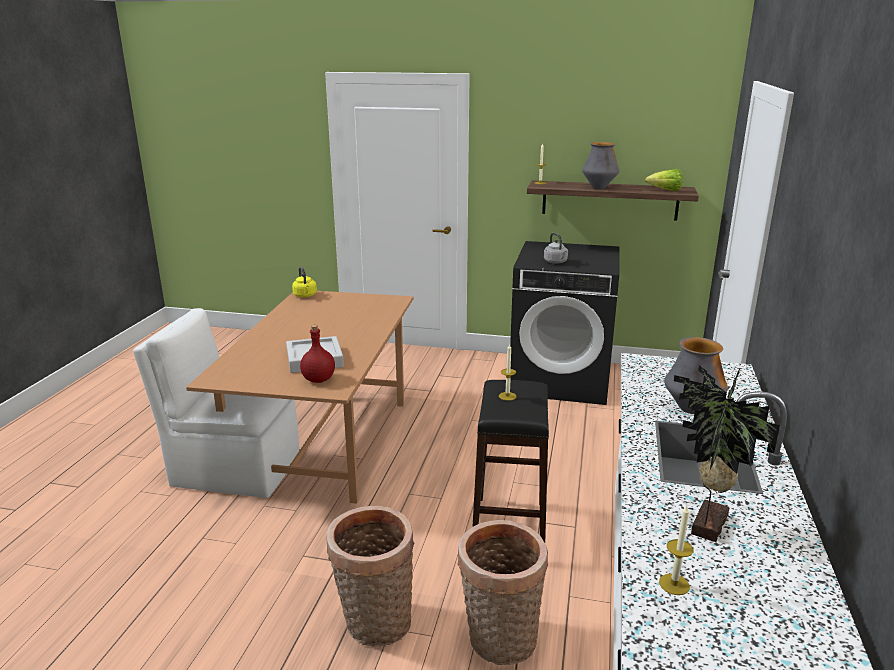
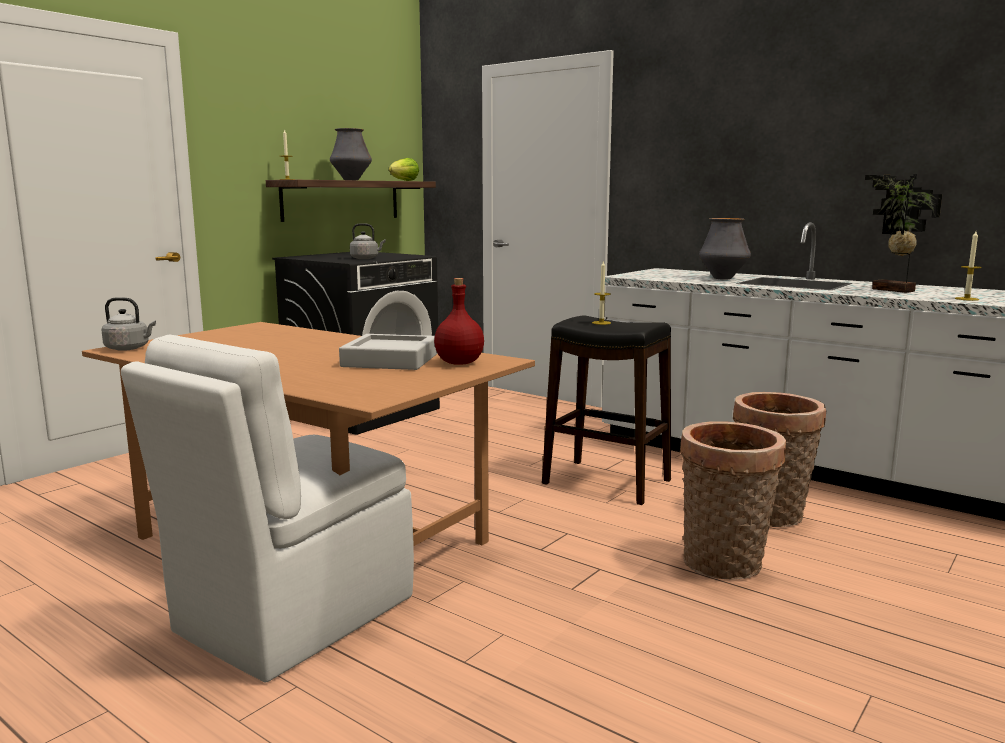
camera: 65 degrees left, 10 degrees down
(305, 296) = (129, 348): yellow kettle -> grey kettle

